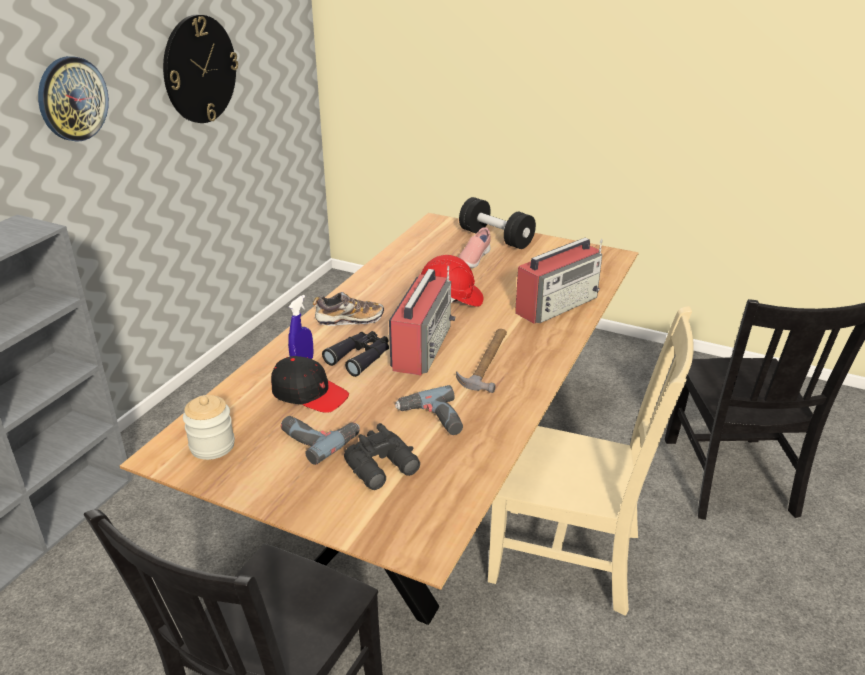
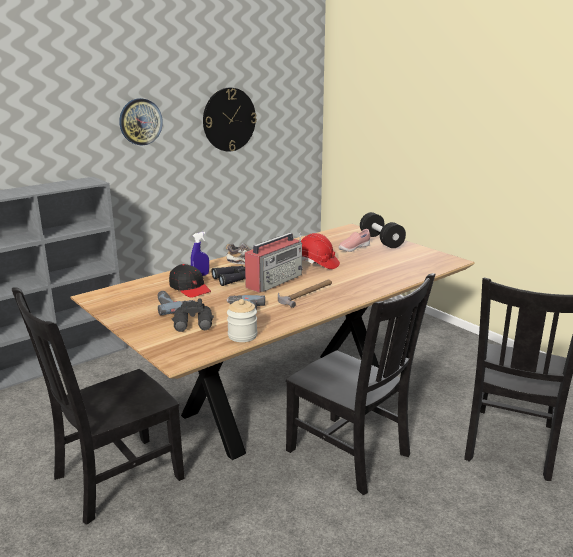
camera: 25 degrees right, 10 degrees down
(212, 446) = (119, 298): jar -> jar (242, 336)
(557, 304) = (383, 277): radio -> none
(571, 558) = (351, 454): beige chair -> black chair

